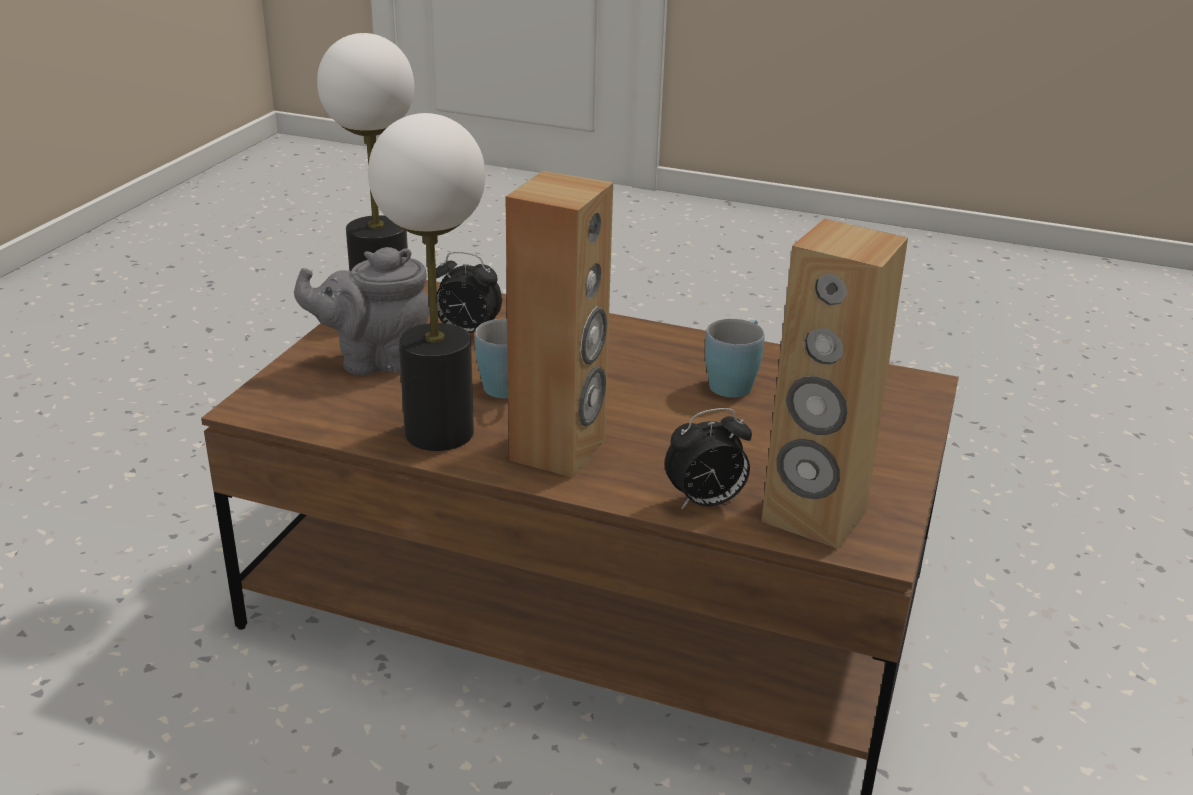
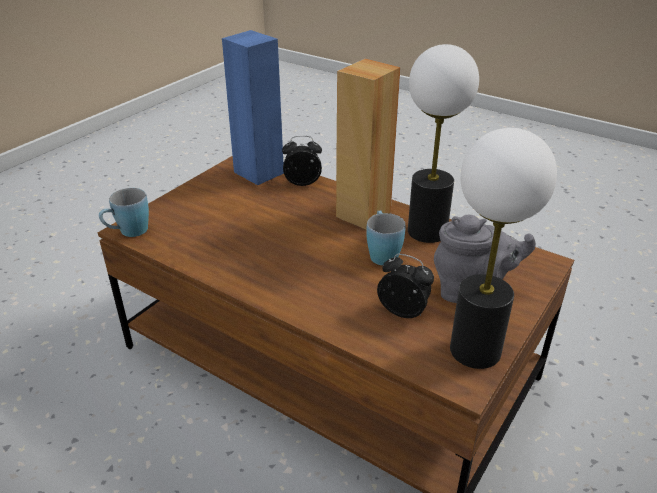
camera: 165 degrees left, 5 degrees up
(735, 382) = (237, 244): blue mug -> blue mug (128, 232)
(813, 517) = (259, 172): brown speaker -> blue speaker

